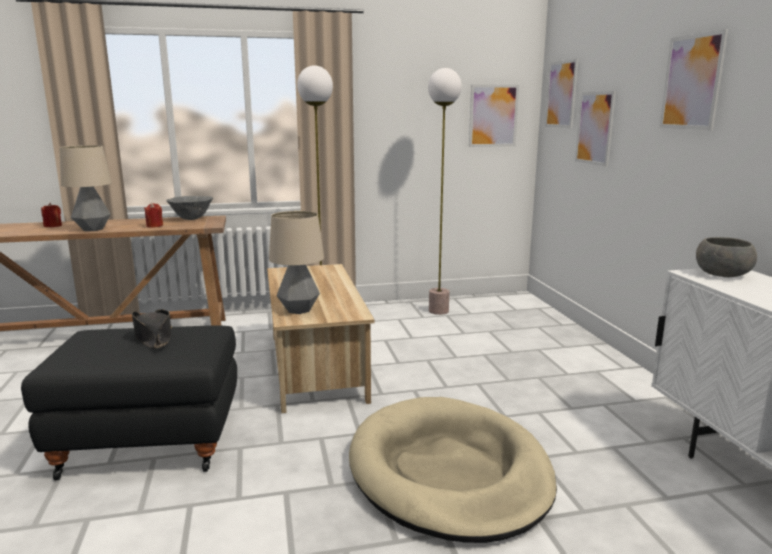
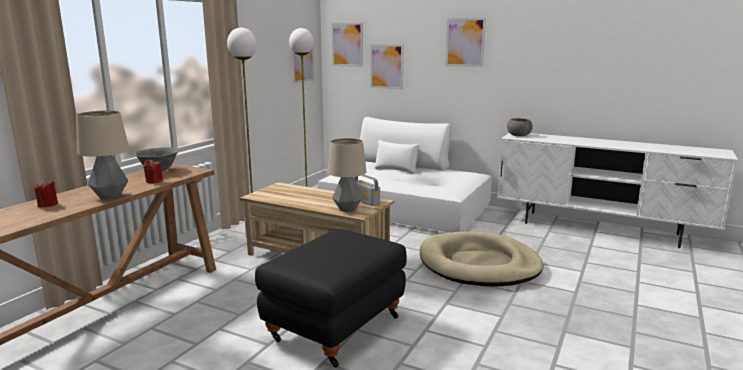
camera: 50 degrees left, 0 degrees up
(153, 336) = (332, 245): black hat -> none
(343, 309) = (366, 201): none -> radio
(540, 356) = (406, 209): none -> white sofa

